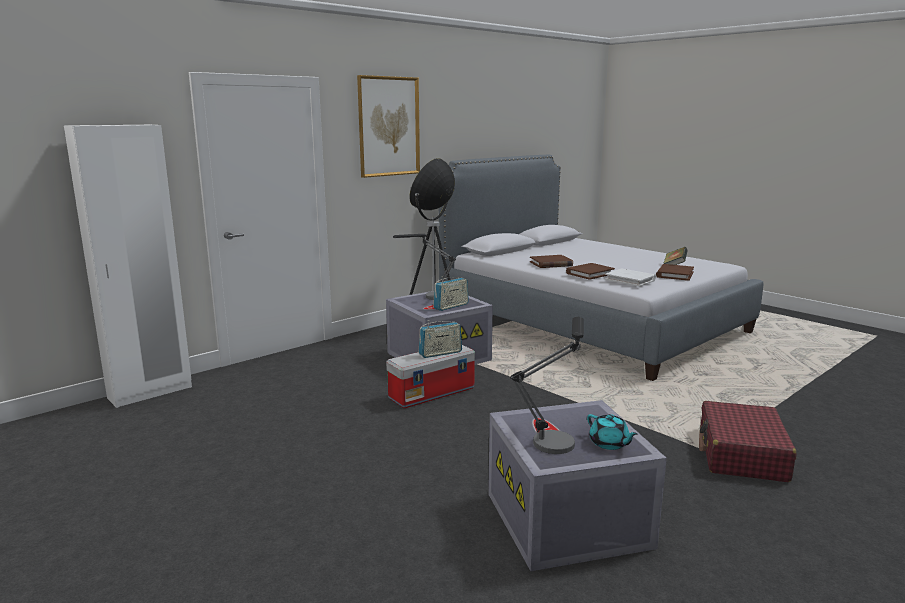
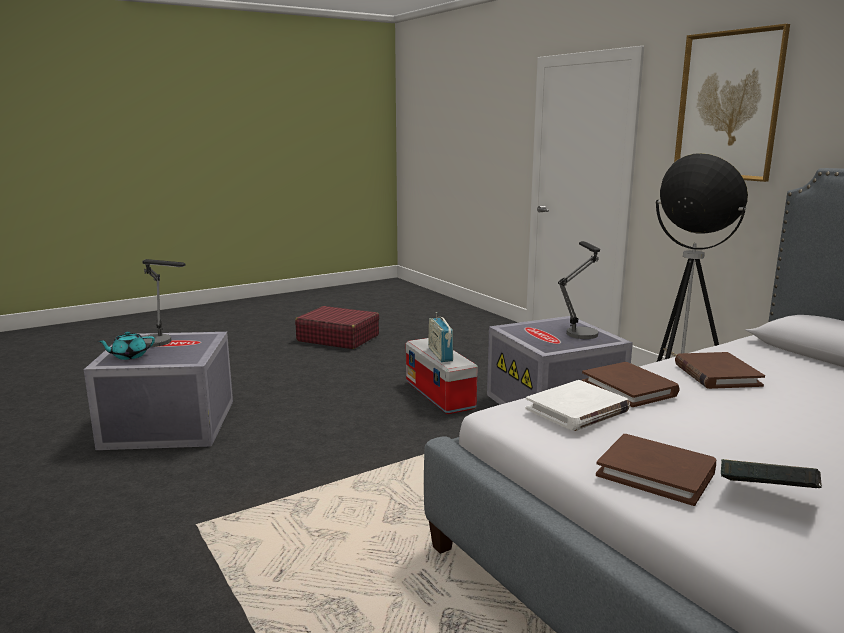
camera: 100 degrees right, 0 degrees up
(150, 393) = (473, 312): white wardrobe -> none
(451, 306) = (534, 337): radio -> none
(741, 454) = (169, 549): red suitcase -> red suitcase (338, 338)

